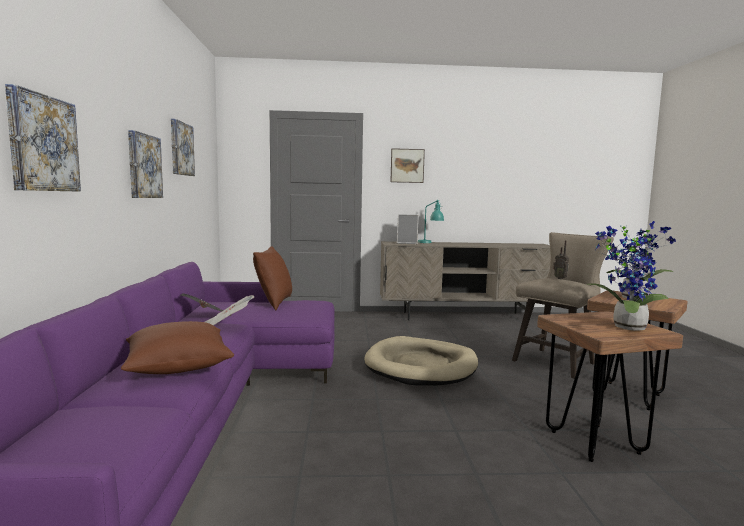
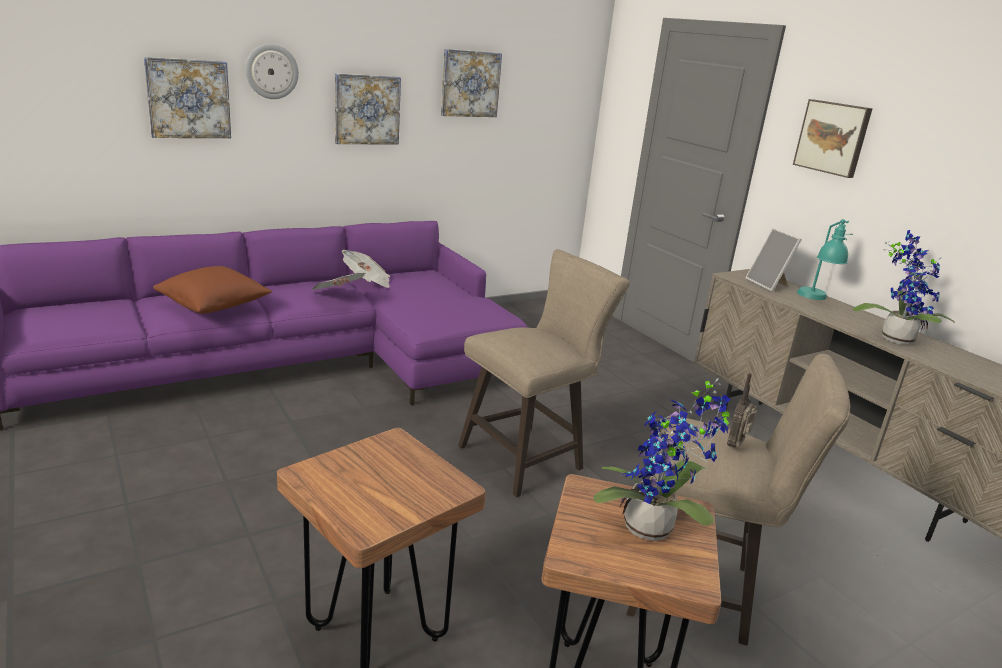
camera: 60 degrees right, 15 degrees up
(95, 121) = (271, 71): none -> wall clock
(273, 303) = (454, 296): brown pillow -> none
(421, 366) = (528, 456): beige dog bed -> beige stool
(624, 327) = (372, 496): potted plant -> potted plant (894, 338)

